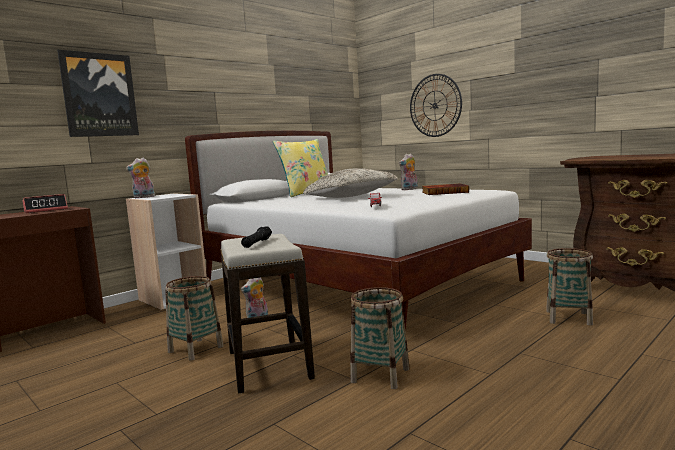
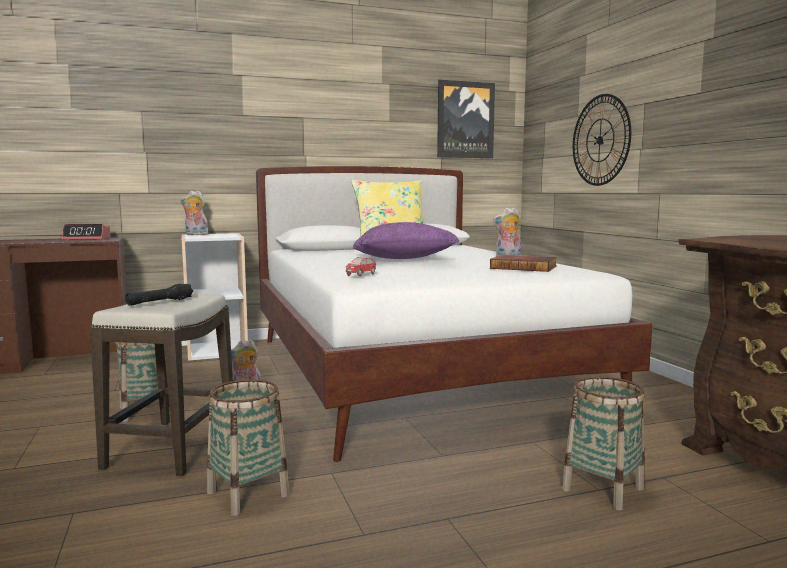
camera: 25 degrees right, 0 degrees up
(99, 95) = (162, 120): picture -> picture (465, 120)
(350, 197) = (402, 259): beige pillow -> purple pillow

